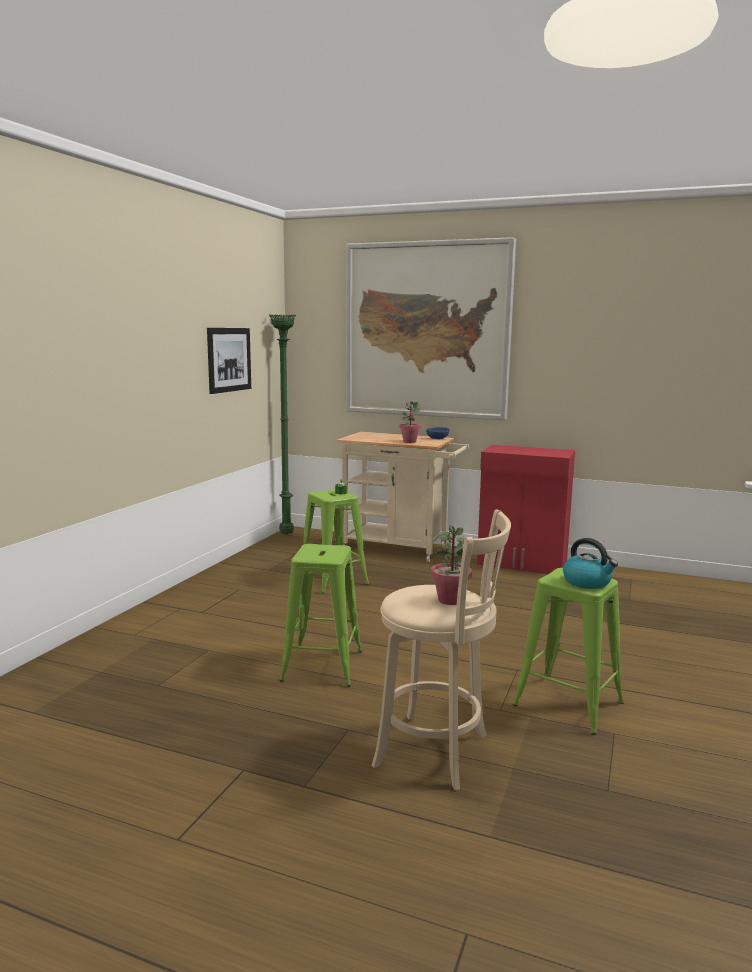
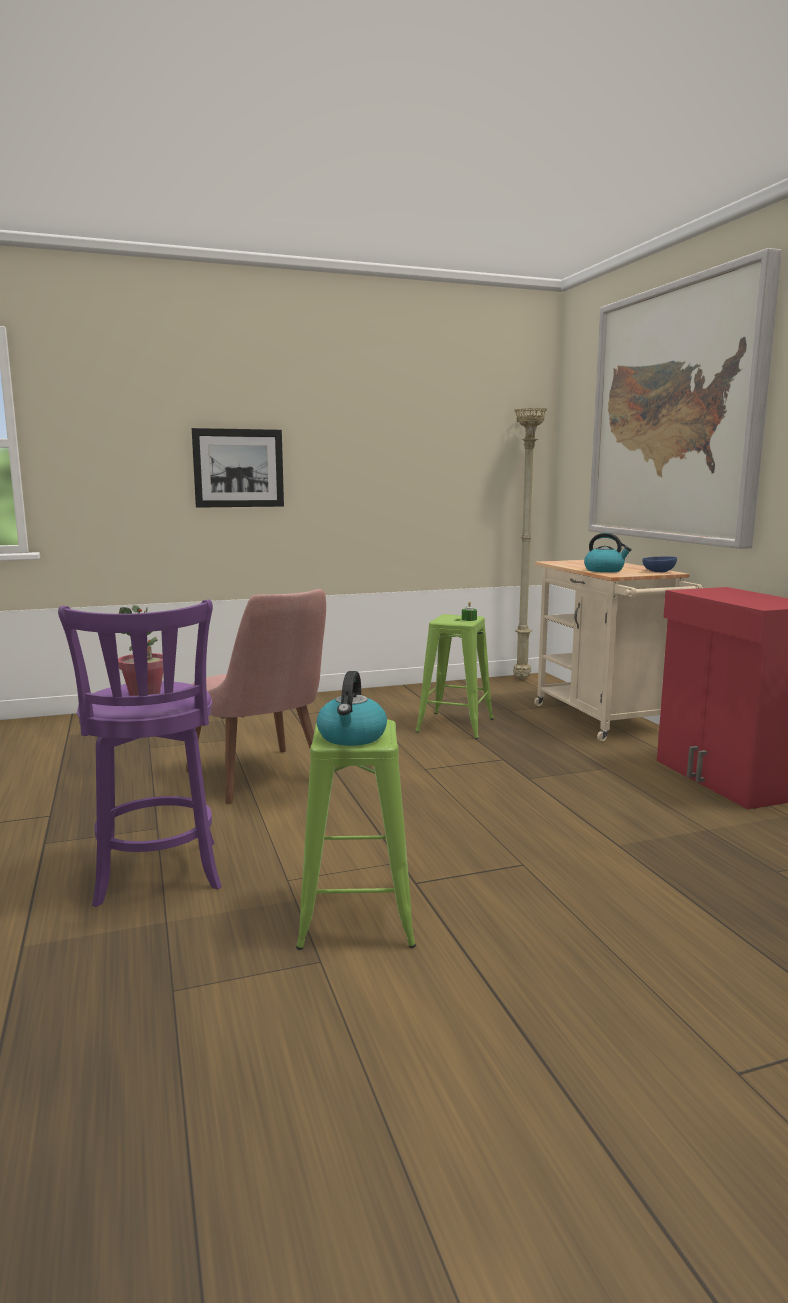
camera: 50 degrees right, 0 degrees up
(229, 359) = (437, 461): picture -> picture (238, 468)
(286, 534) = (521, 679): green floor lamp -> beige floor lamp
(323, 665) = (265, 781): green stool -> pink chair
(409, 441) = (604, 570): potted plant -> kettle
(437, 752) = (157, 876): beige stool -> purple stool

